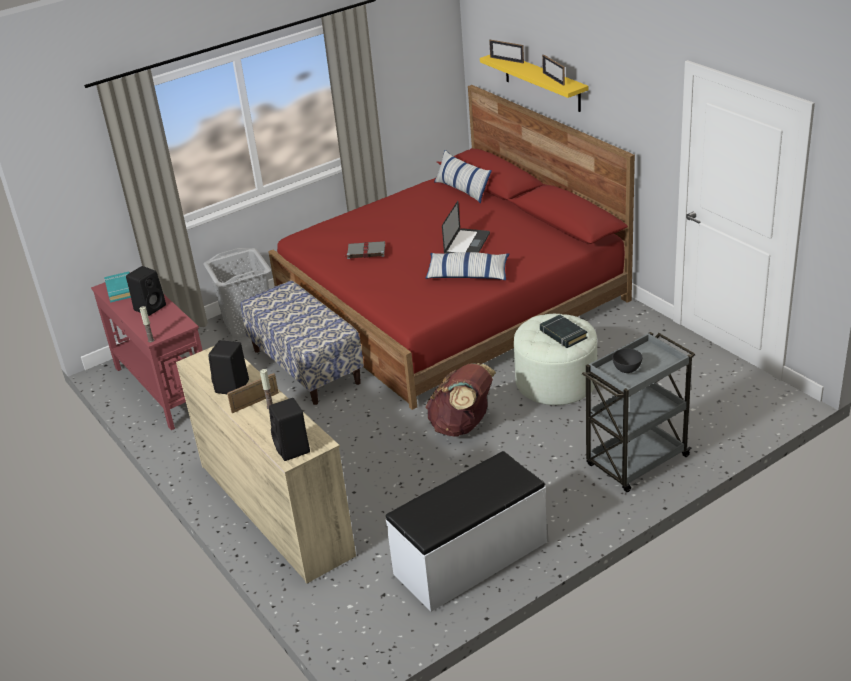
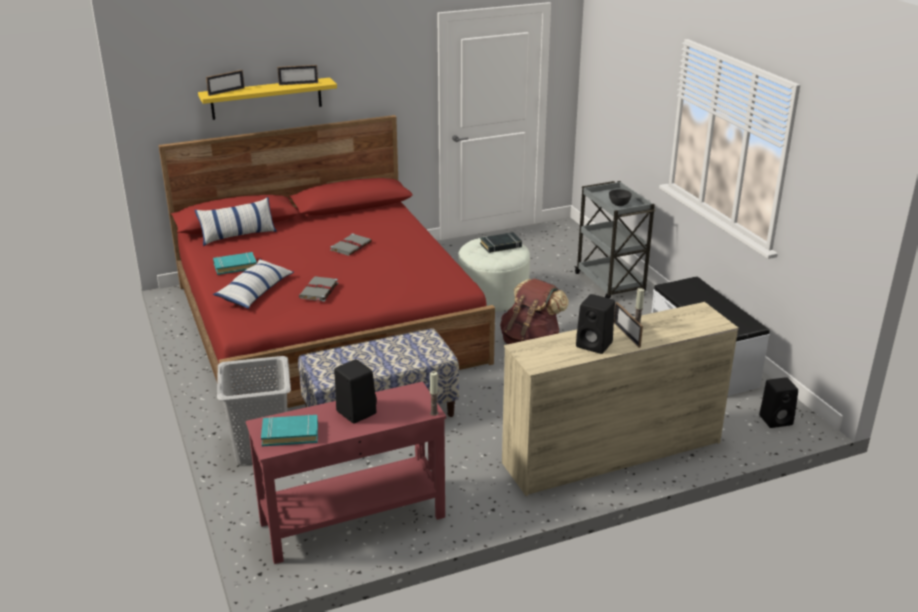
camera: 80 degrees left, 5 degrees down
(293, 449) = (707, 321): black speaker -> black speaker (776, 420)
(399, 205) = (235, 266): none -> turquoise book
(467, 244) = (351, 246): laptop -> grey book
(468, 274) = (405, 253): pillow -> pillow (255, 292)

